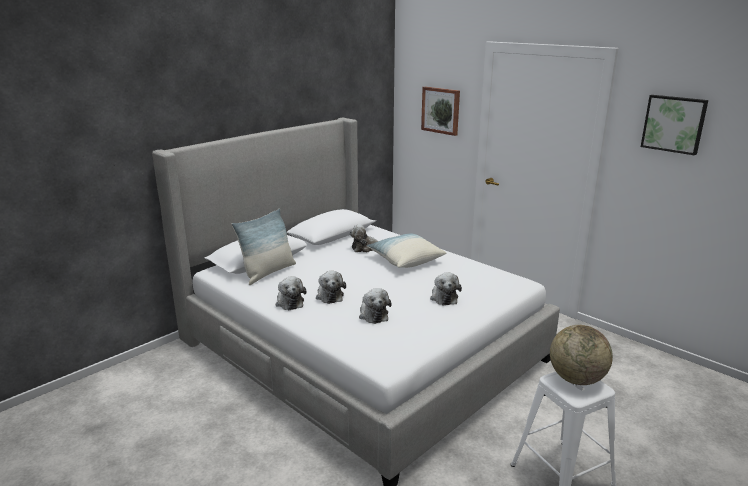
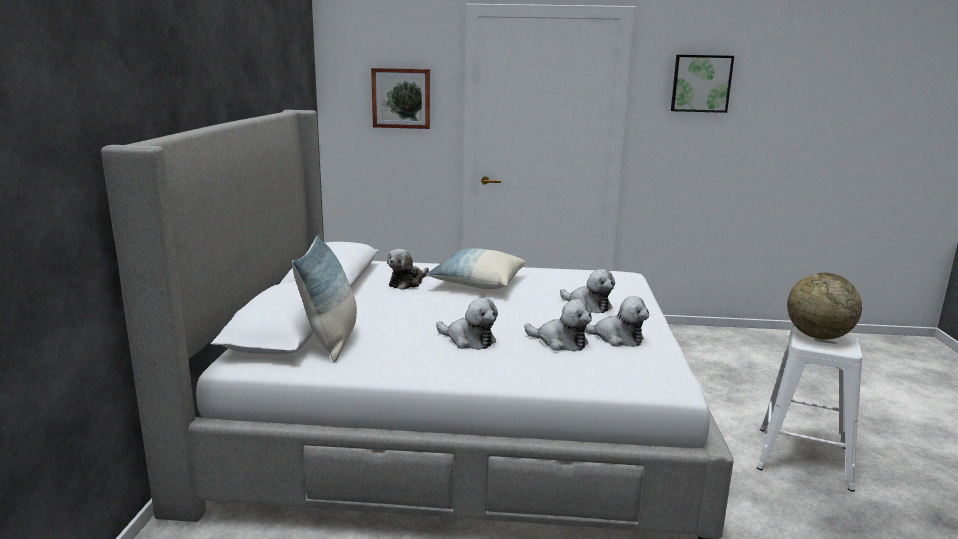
camera: 40 degrees left, 5 degrees down
(289, 302) = (432, 362): plush toy -> plush toy (616, 338)

